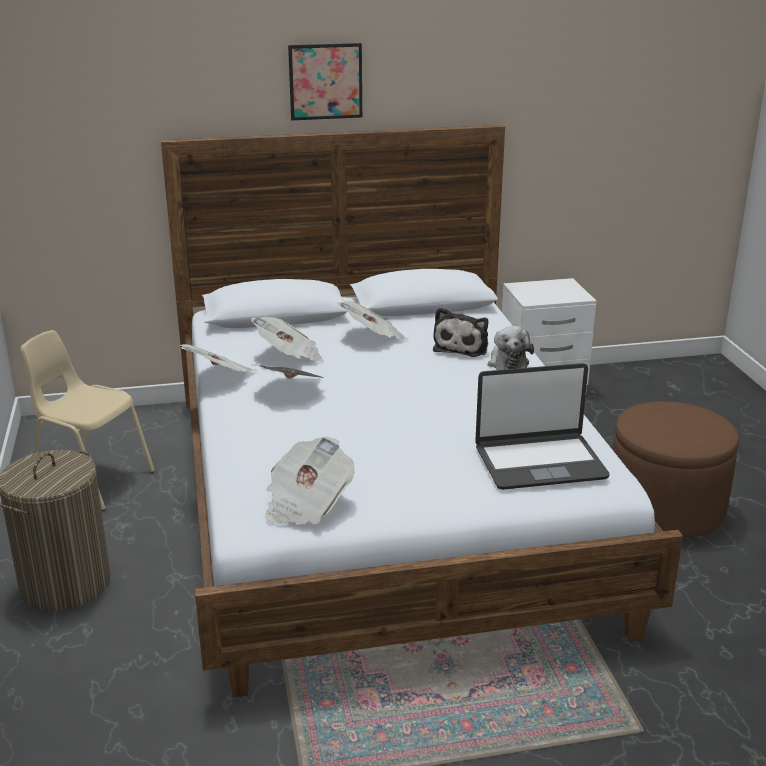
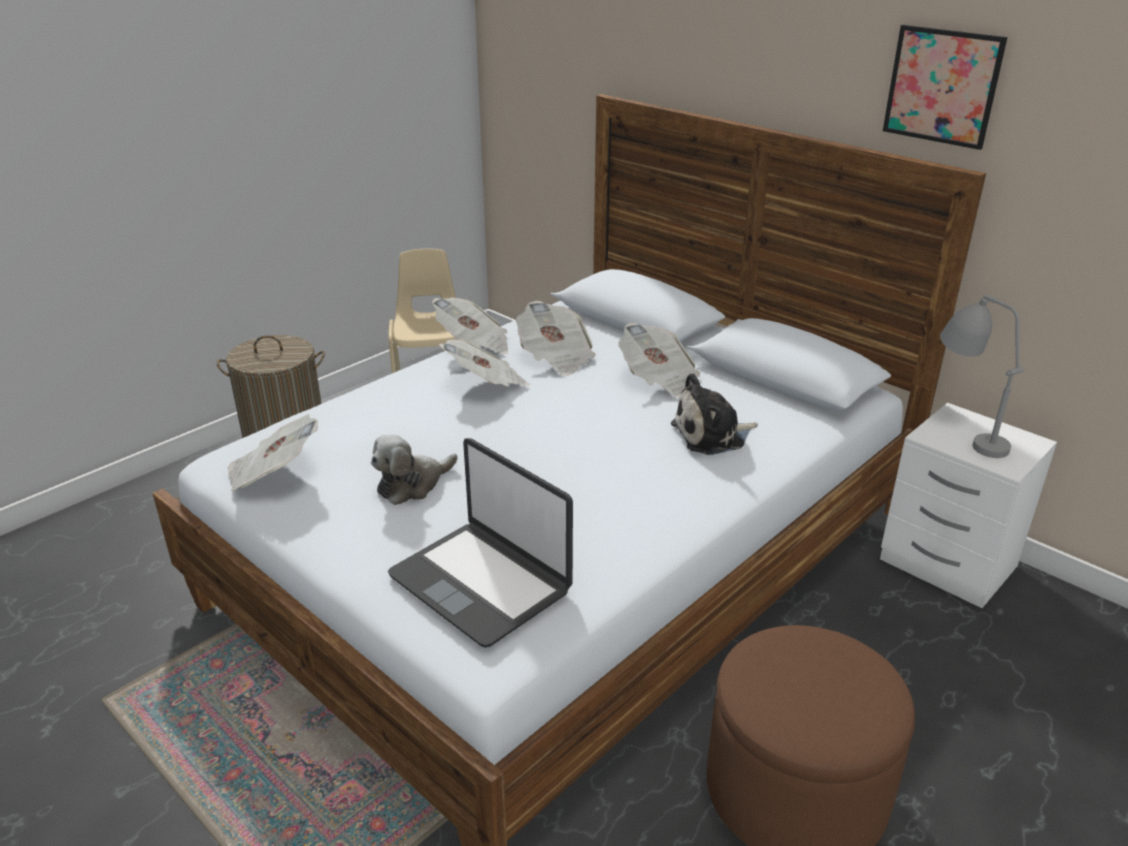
camera: 55 degrees right, 5 degrees up
(325, 81) = (770, 59): picture -> picture (942, 86)
(507, 363) = (711, 477): plush toy -> plush toy (412, 484)
(535, 291) = (963, 429): none -> grey table lamp

